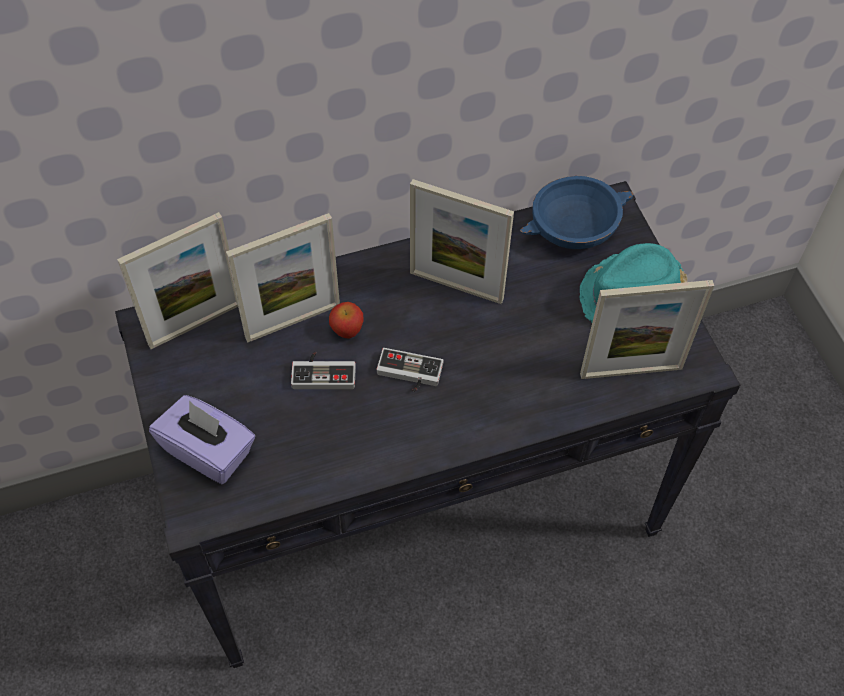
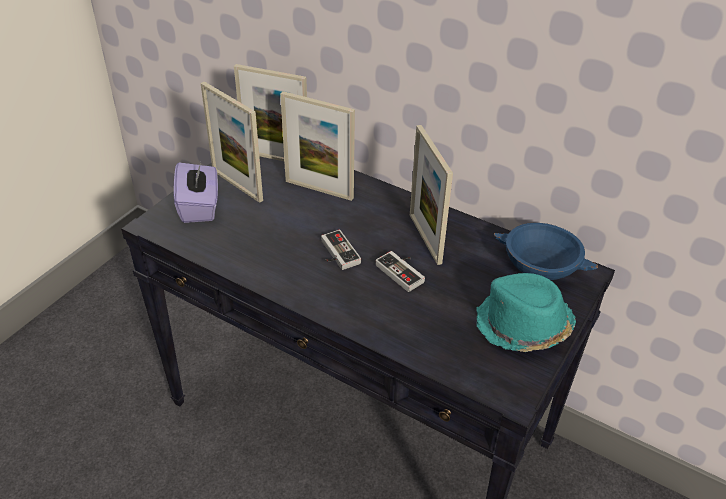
camera: 50 degrees right, 15 degrees down
(324, 372) = (299, 219): game controller -> game controller (403, 271)
(347, 329) = (338, 212): apple -> none
(631, 371) = (463, 357): picture frame -> picture frame (237, 185)

